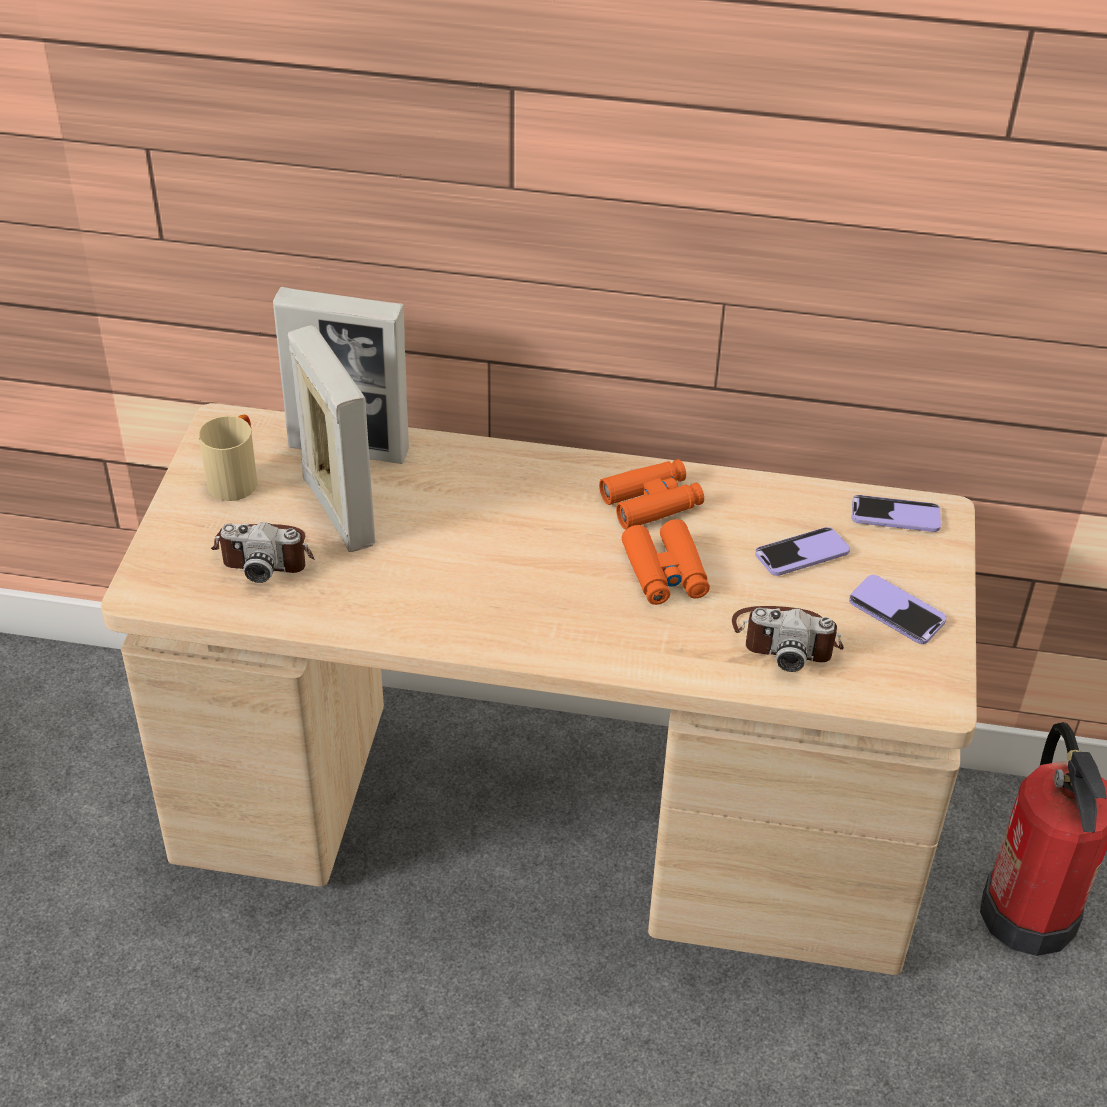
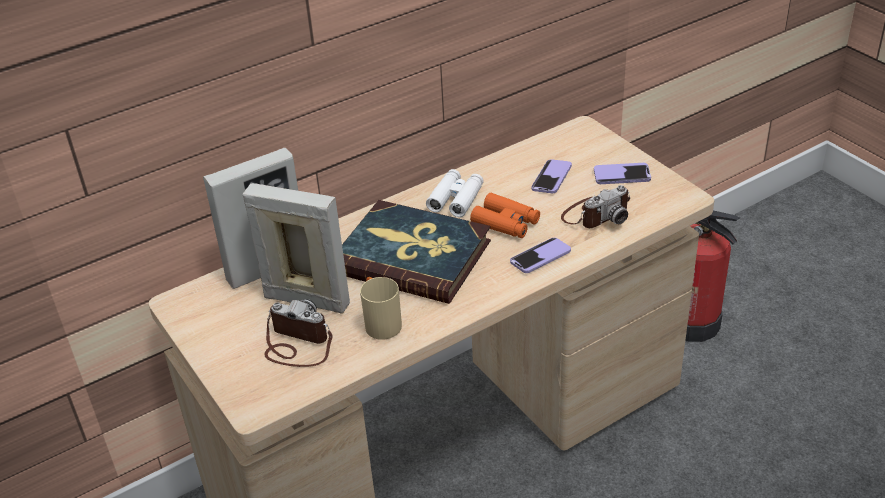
camera: 40 degrees left, 5 degrees down
(237, 478) = (225, 322): beige mug -> beige mug (380, 323)
(265, 553) = (296, 344): camera -> camera turned 120 degrees counterclockwise
(508, 539) = (412, 256): none -> book
(651, 502) = (456, 199): orange binoculars -> white binoculars
(895, 516) = (566, 139): phone -> phone (540, 257)

